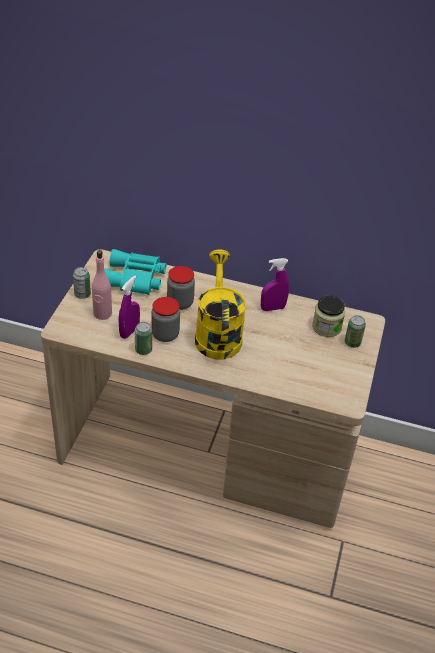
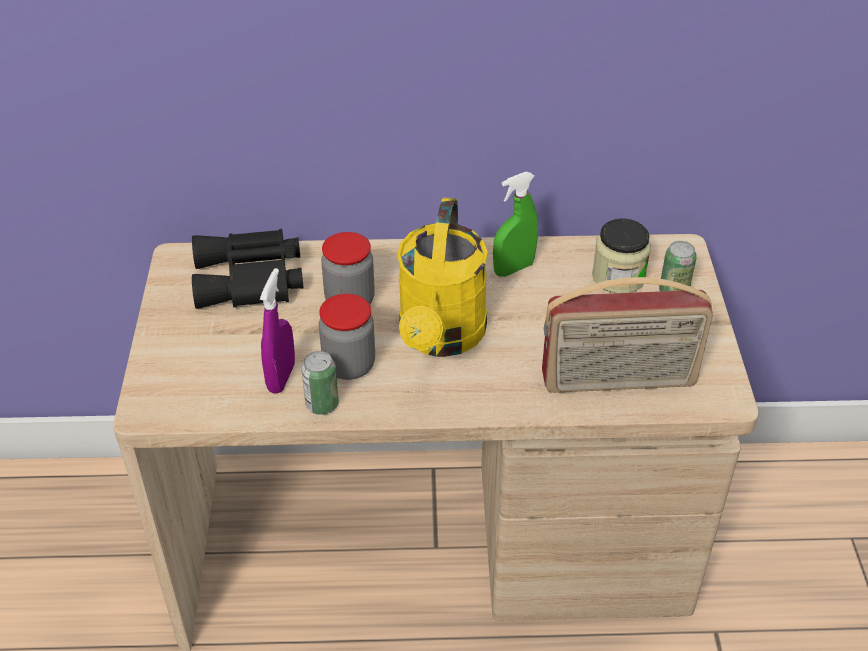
camera: 15 degrees left, 0 degrees up
(82, 294) = (164, 333): can -> none
(102, 314) = (217, 359): pink bottle -> none
(135, 279) = (251, 280): turquoise binoculars -> black binoculars
(217, 333) = (440, 338): yellow watering can -> yellow watering can turned 150 degrees counterclockwise
(272, 308) = (513, 268): purple spray bottle -> green spray bottle
(298, 380) = (619, 381): none -> radio

